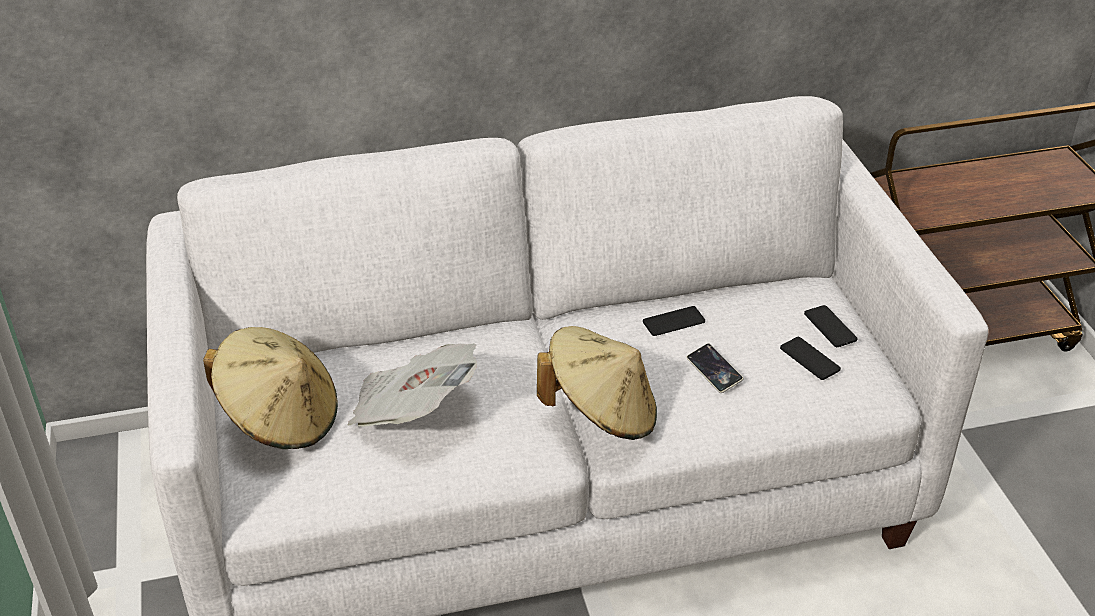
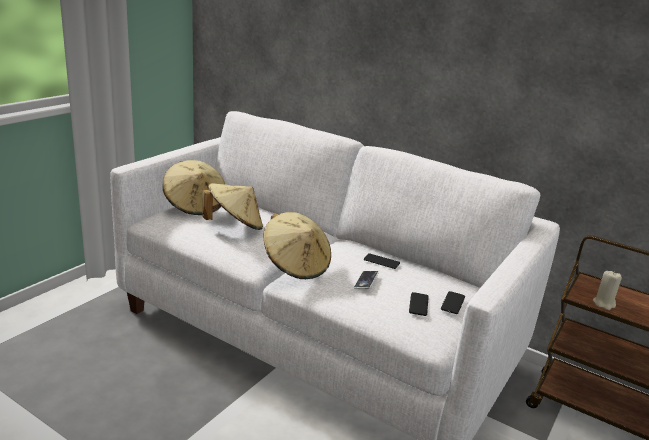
camera: 45 degrees right, 15 degrees down
(413, 411) = (235, 226): newspaper -> beige hat
(943, 211) = (604, 303): none -> beige candle

